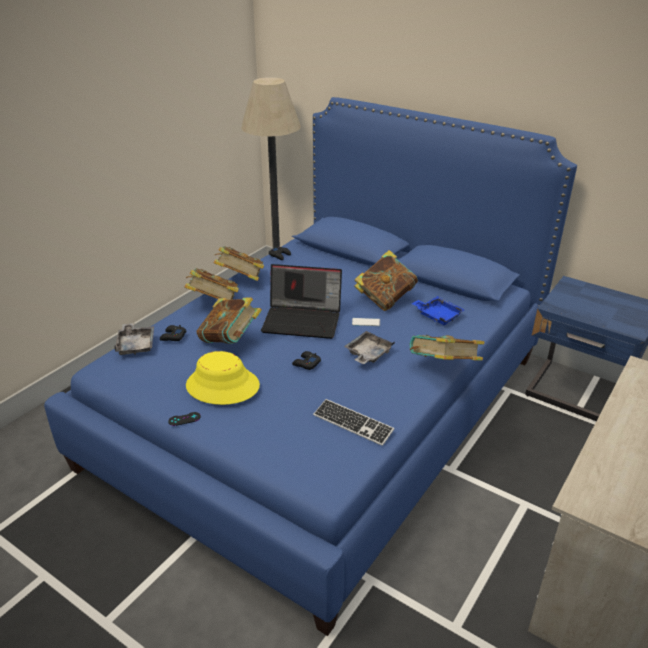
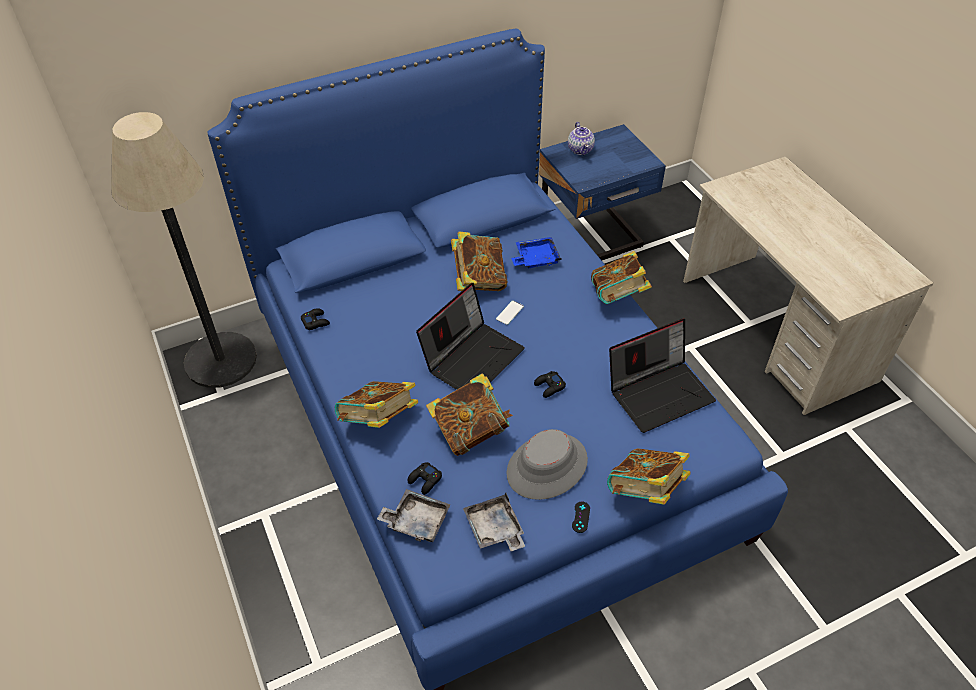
camera: 60 degrees left, 15 degrees up
(222, 386) = (547, 467): yellow hat -> grey hat
(240, 280) = (343, 378): book -> book (645, 491)
(353, 423) = (659, 392): keyboard -> laptop
(368, 354) = (564, 335): grey tray -> grey tray (494, 529)
(593, 293) = (581, 150): none -> teapot

